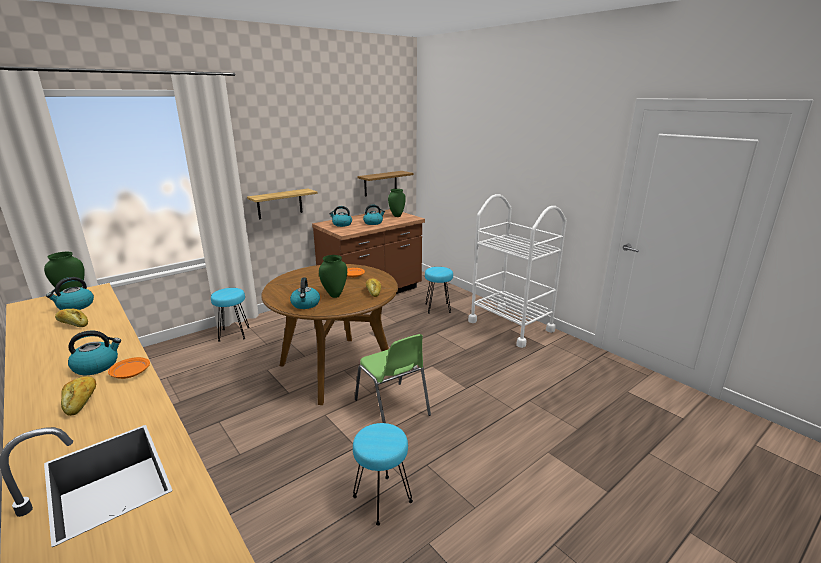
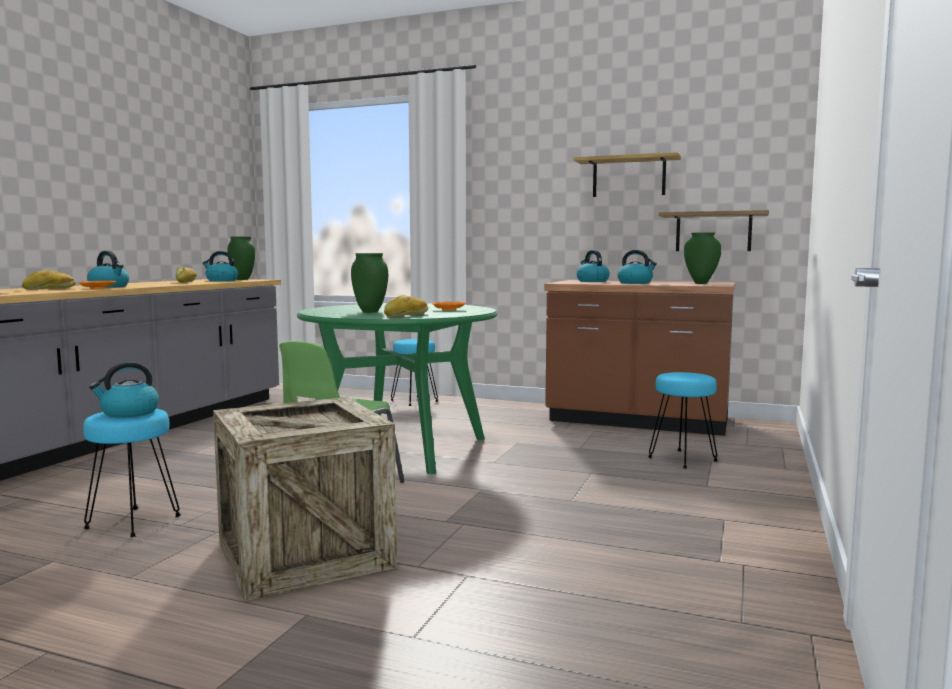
camera: 60 degrees right, 15 degrees down
(279, 204) = (524, 243): shelf -> shelf (629, 177)
(305, 304) = (329, 310): kettle -> kettle (129, 413)
(337, 368) = (400, 448): brown dining table -> green dining table
(481, 439) = (304, 555): none -> crate
(510, 326) = (740, 518): white cart -> none

